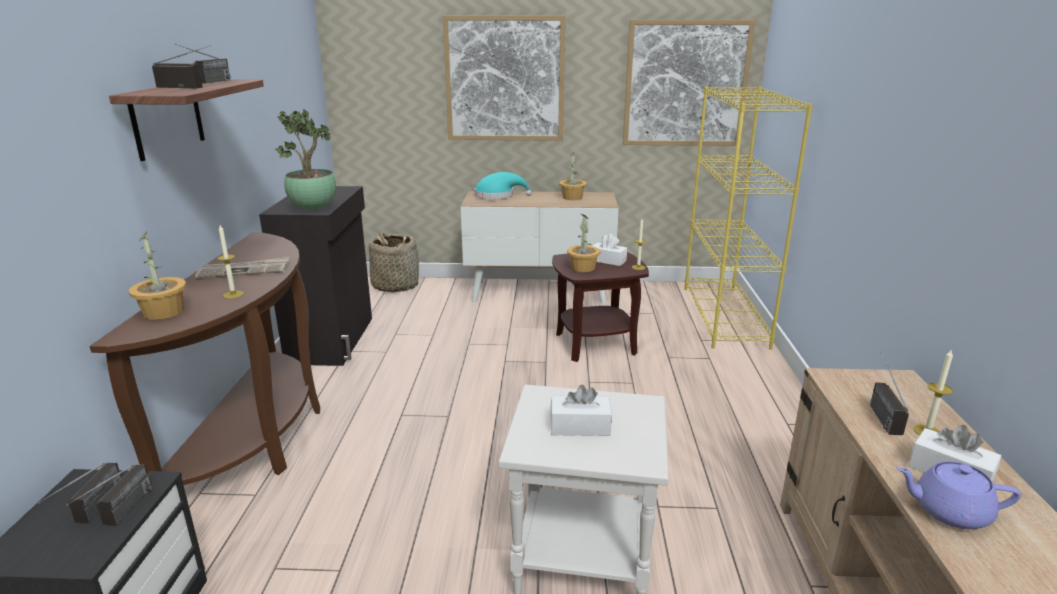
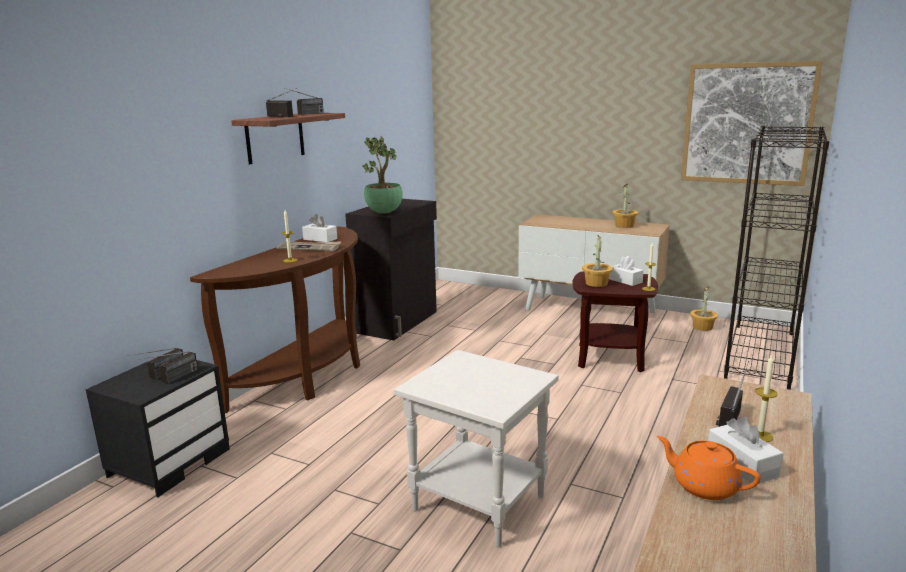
camera: 25 degrees right, 5 degrees down
(164, 312) = (243, 265): potted plant -> potted plant (703, 327)
(395, 285) = (470, 290): basket -> none
(497, 196) = (558, 219): turquoise hat -> none
(505, 79) = (575, 118): picture -> none
(580, 426) = (470, 381): white tissue box -> white tissue box (320, 239)
(724, 316) = (761, 355): yellow bookcase -> black bookcase
(949, 511) = (704, 486): purple teapot -> orange teapot

